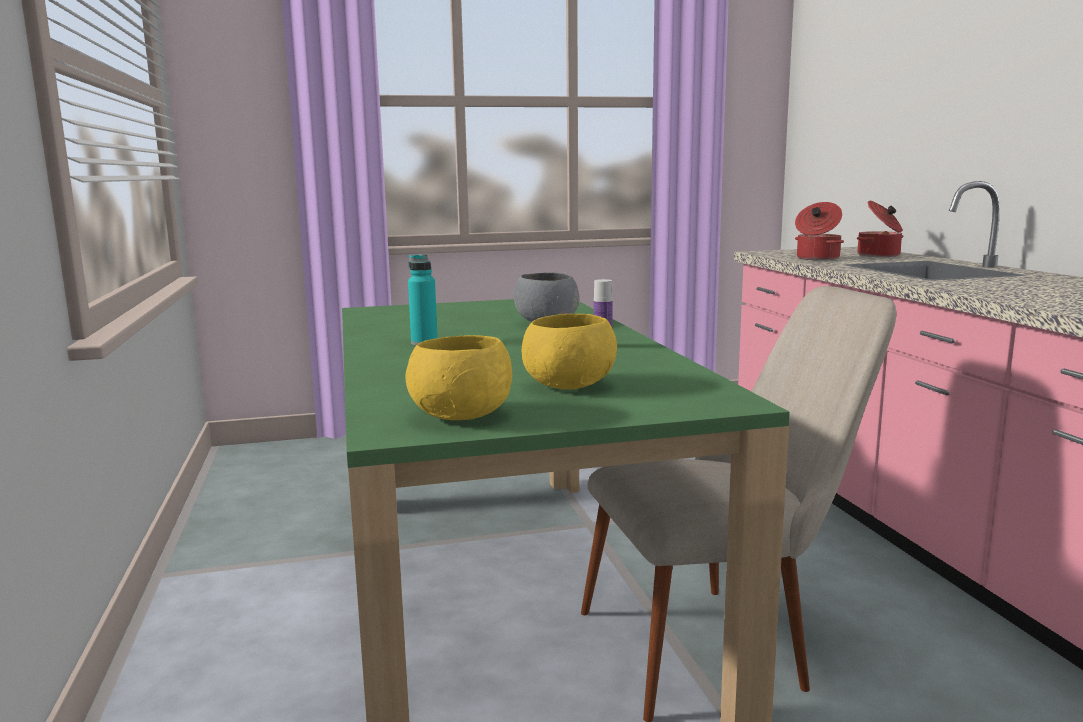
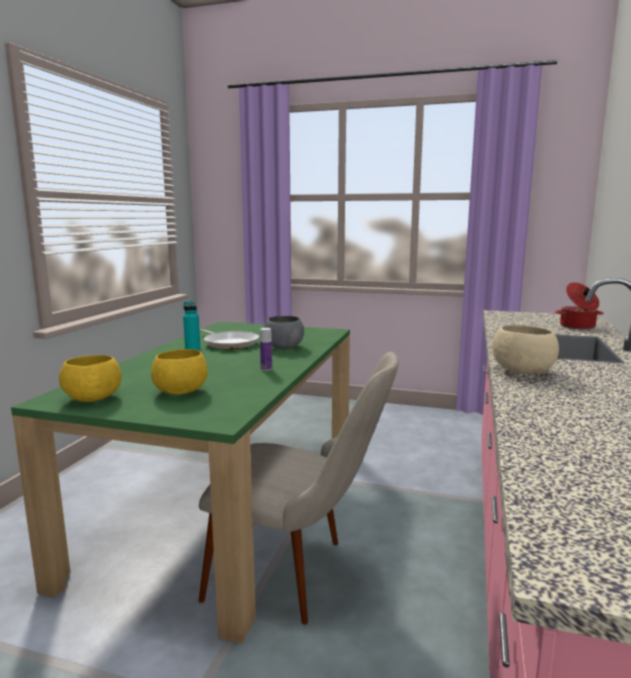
camera: 30 degrees right, 0 degrees up
(452, 328) = (230, 343): none -> frying pan
(816, 258) = (516, 324): cooking pot -> none
(980, 290) = (524, 371): none -> beige bowl

